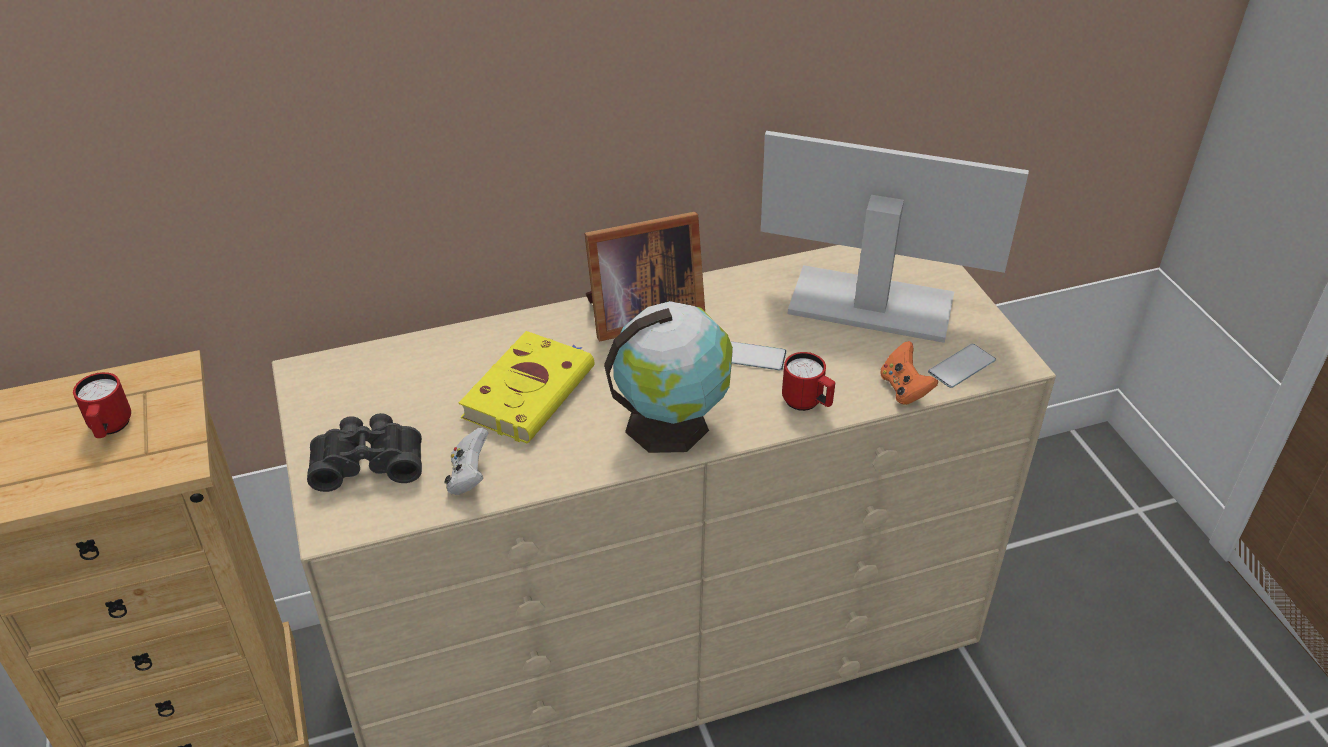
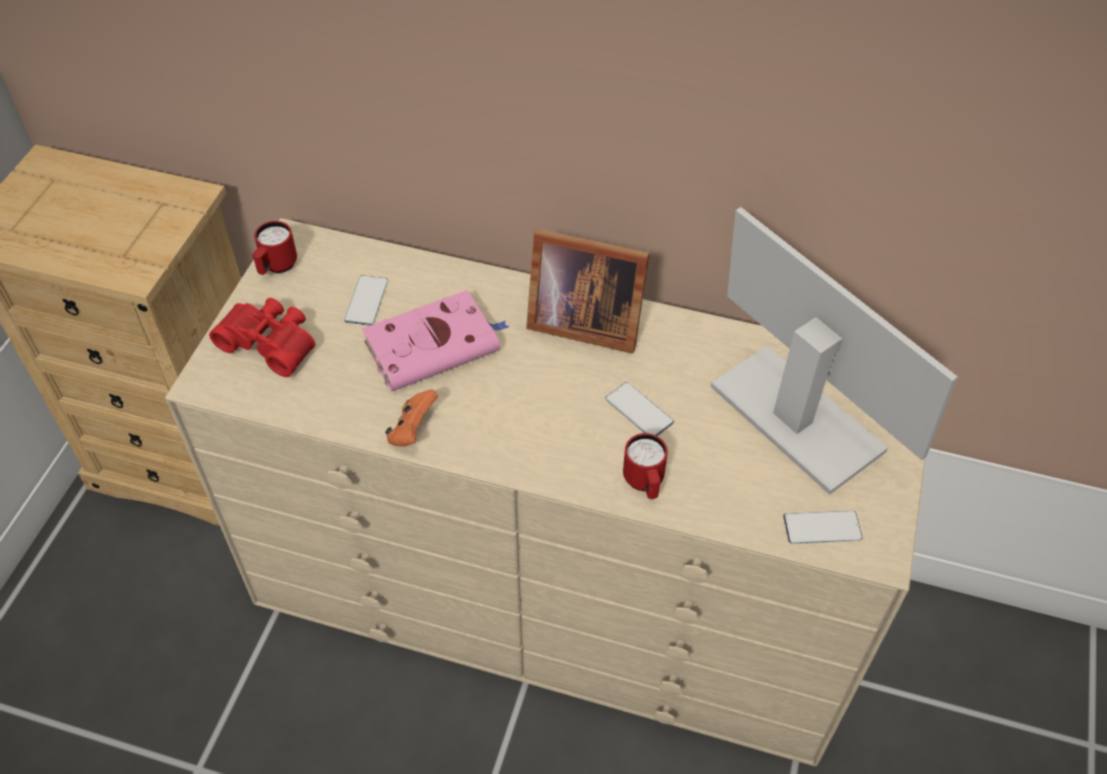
camera: 35 degrees right, 10 degrees up
(110, 428) = (118, 223): red mug -> red mug (276, 267)
(368, 461) = (271, 342): black binoculars -> red binoculars
(430, 387) = (366, 301): none -> phone
(469, 477) = (326, 396): white game controller -> none
(530, 391) = (435, 345): yellow book -> pink book
(671, 423) = (516, 437): globe -> none
(904, 389) = (745, 519): orange game controller -> orange game controller (412, 430)

